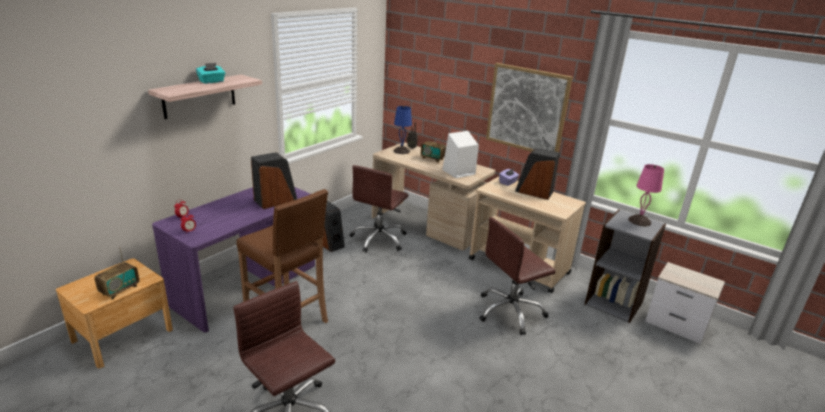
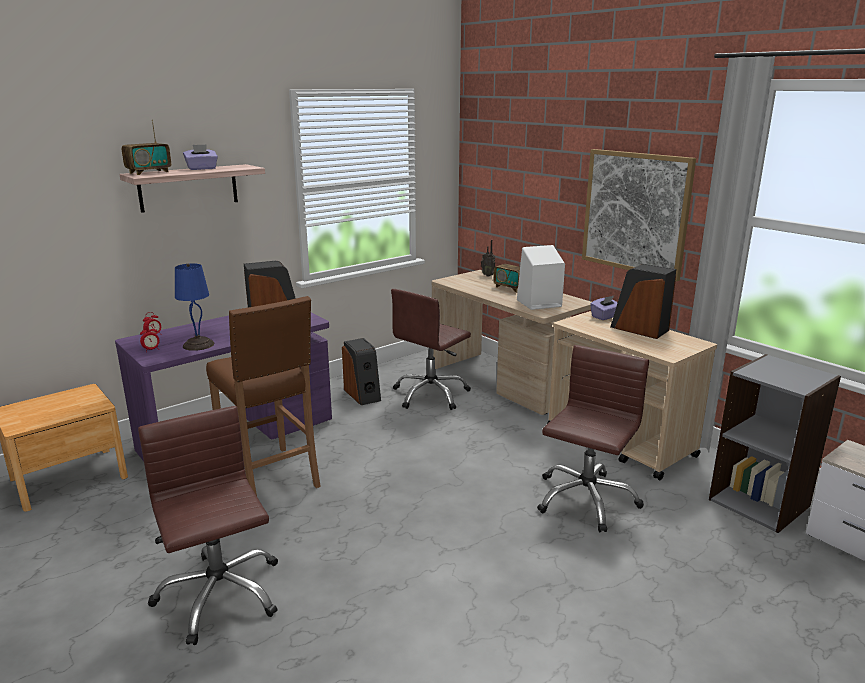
camera: 15 degrees right, 5 degrees down
(119, 290) = (58, 415): radio -> radio (149, 172)
(212, 81) = (202, 168): turquoise tissue box -> purple tissue box
(401, 151) = (472, 279): blue table lamp -> blue table lamp (198, 345)
(510, 312) = (585, 499): brown office chair -> brown office chair turned 135 degrees clockwise
(639, 221) = (794, 370): pink table lamp -> none

